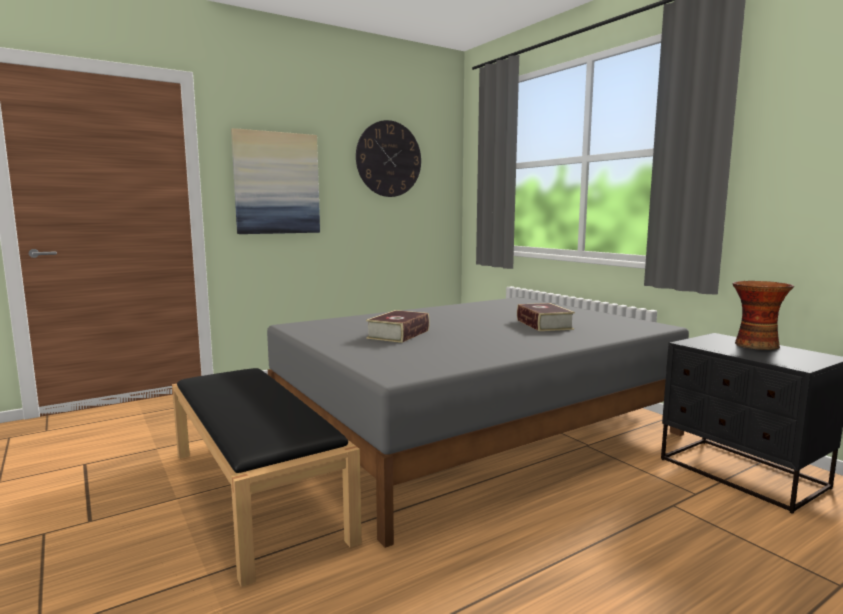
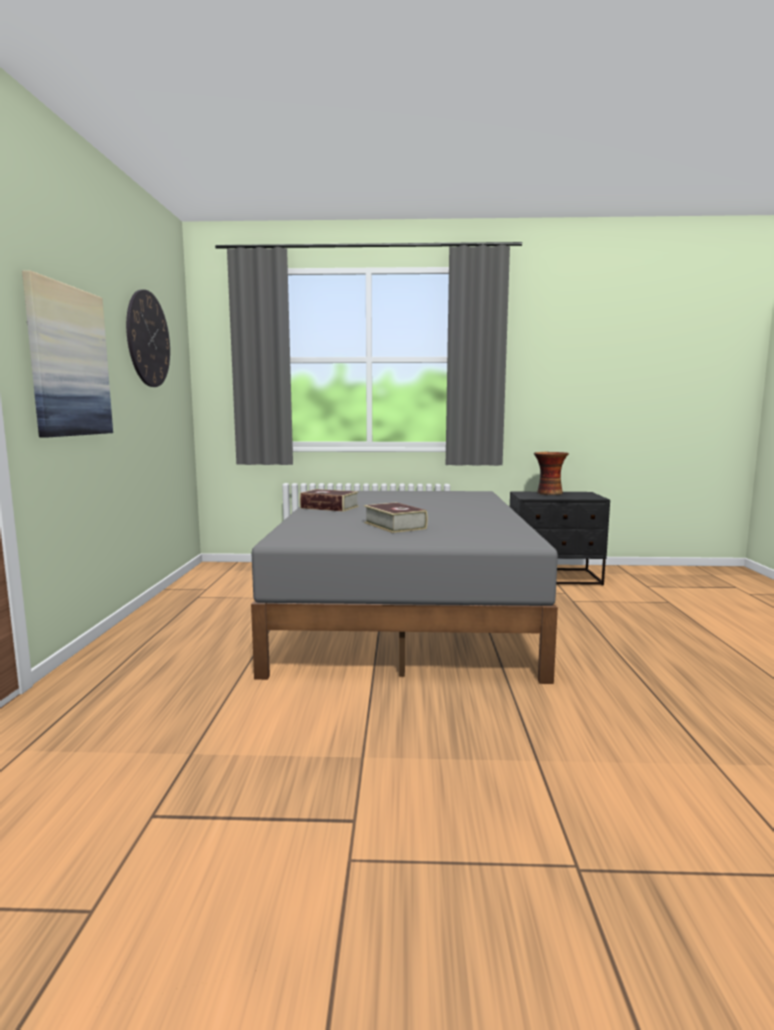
camera: 55 degrees left, 0 degrees up
(257, 493) = (404, 713): black bench -> none
(544, 324) = (433, 502): book -> book (329, 507)

